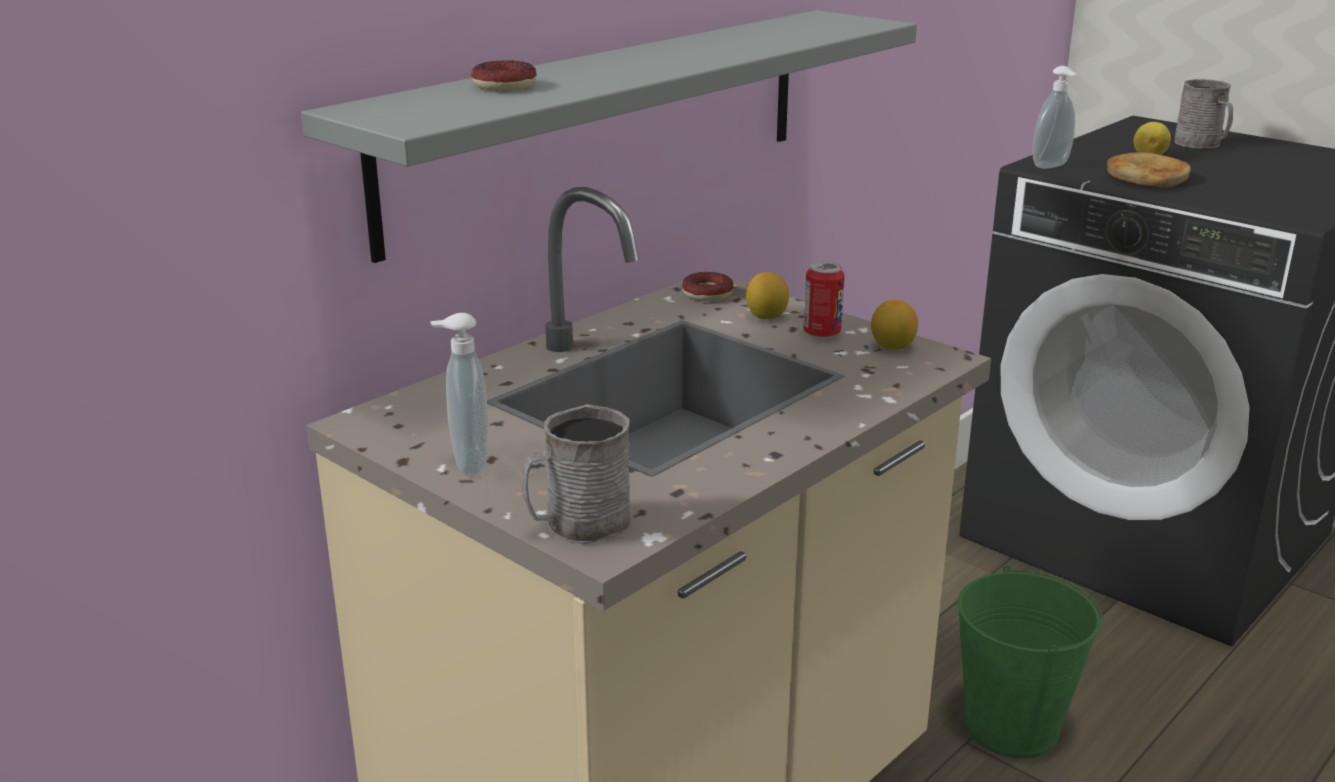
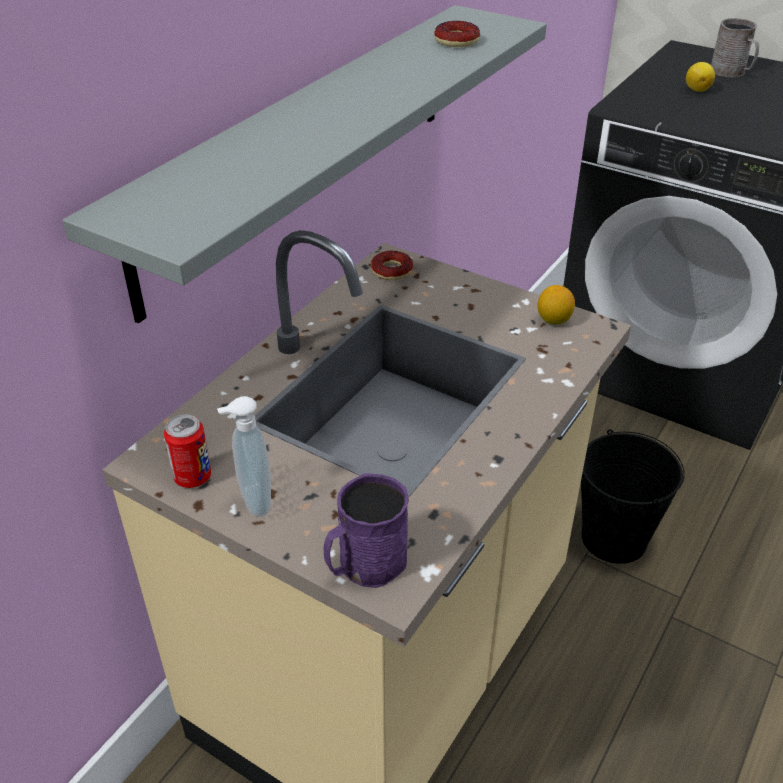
camera: 10 degrees left, 15 degrees up
(504, 85) = (235, 158): donut -> donut (456, 41)
(577, 526) = (365, 566): grey mug -> purple mug
(766, 317) = (446, 294): lemon -> none
(822, 333) = (495, 310): can -> can (193, 477)
(1010, 727) = (613, 538): green bucket -> black bucket
(1052, 166) = (628, 107): soap dispenser -> none
(1146, 177) = (702, 115): bread -> none

